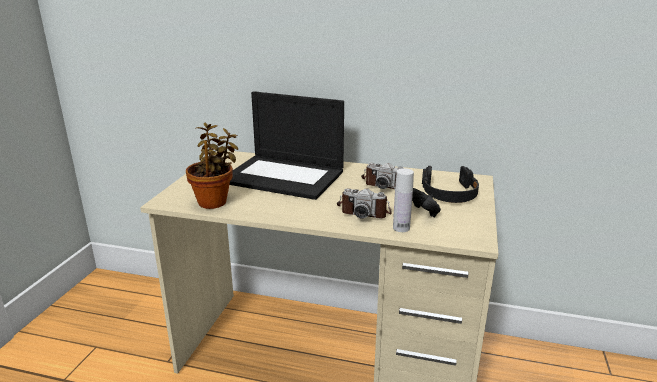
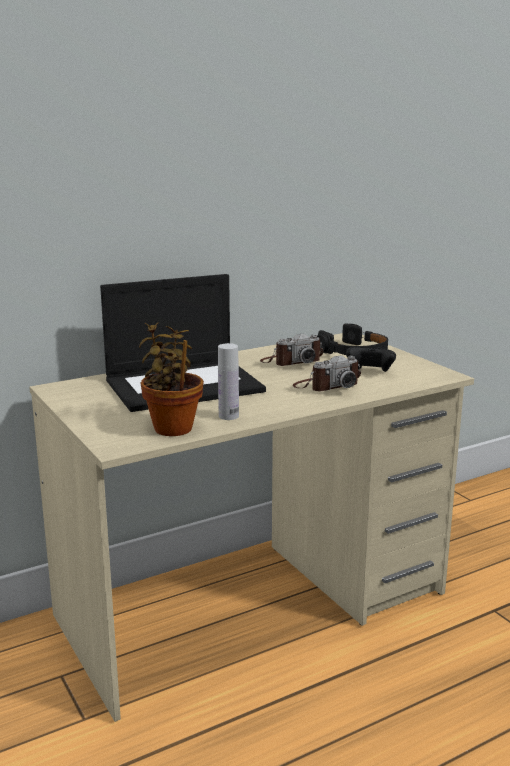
camera: 45 degrees left, 5 degrees down
(401, 228) = (382, 386): white bottle -> white bottle (228, 416)

